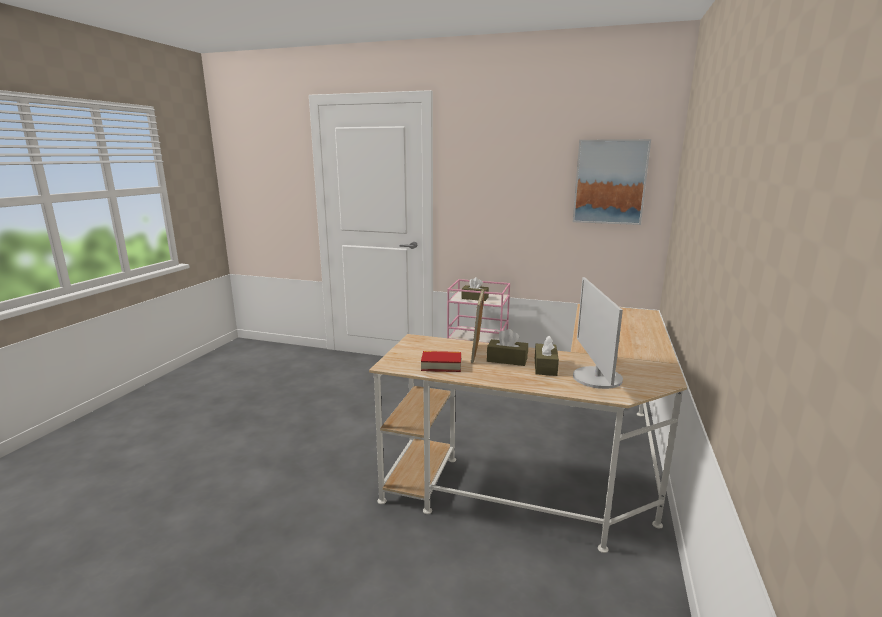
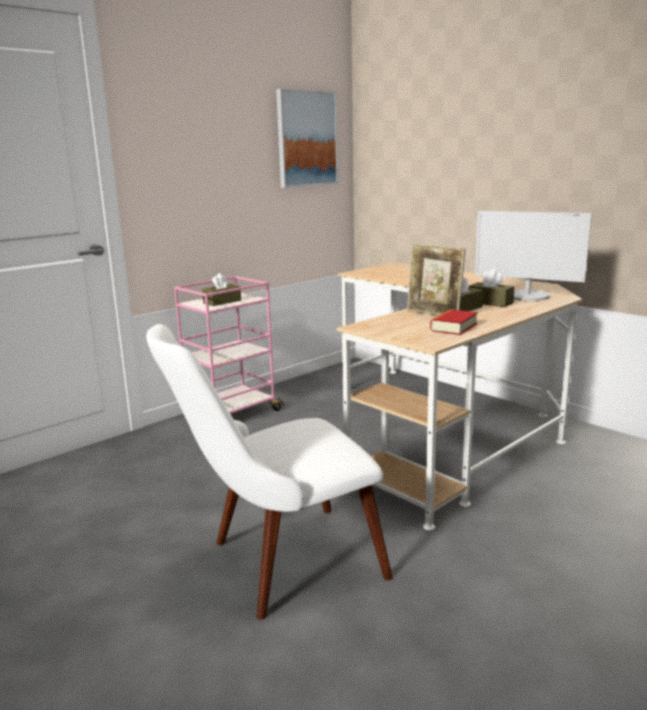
camera: 60 degrees left, 0 degrees up
(307, 455) = (277, 565): none -> white chair

